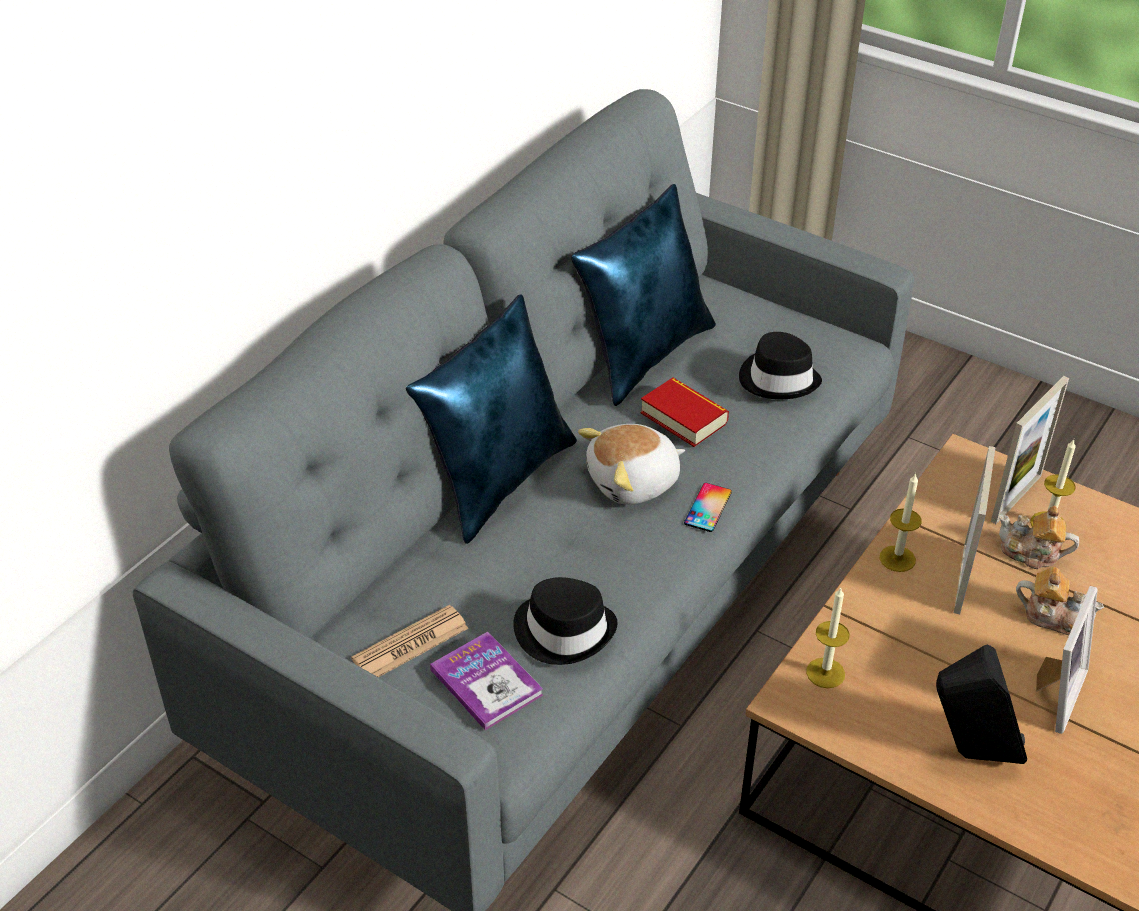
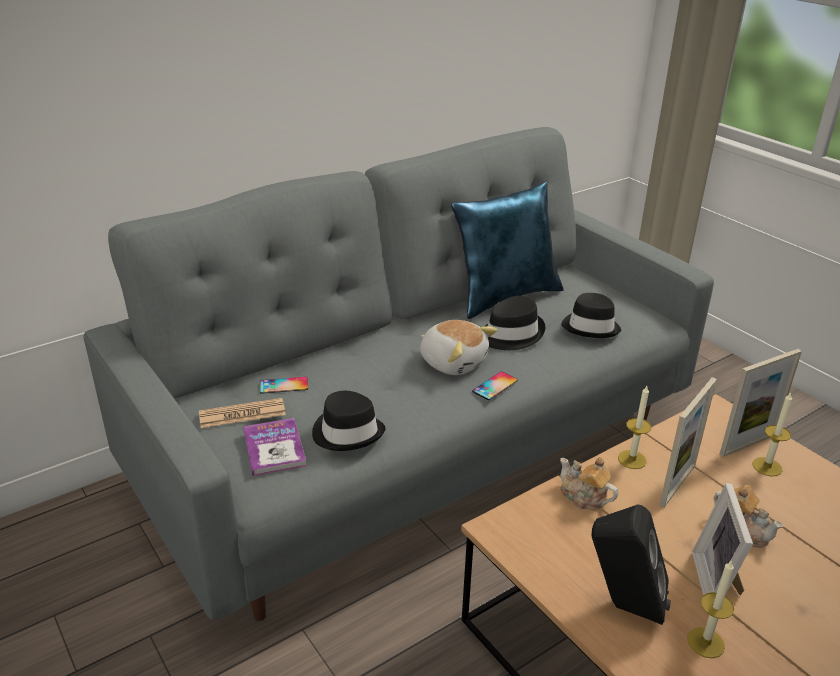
camera: 20 degrees right, 10 degrees down
(435, 583) = (284, 385): none -> phone
(498, 479) = (365, 340): blue pillow -> none
(634, 482) = (453, 361): plush toy -> plush toy turned 135 degrees counterclockwise
(683, 418) = (510, 334): book -> black hat
(825, 673) = (535, 518): candle -> candle (705, 642)
(1031, 553) = (743, 482): teapot -> teapot (583, 497)
(1053, 693) = (718, 583): picture frame -> picture frame turned 135 degrees clockwise

